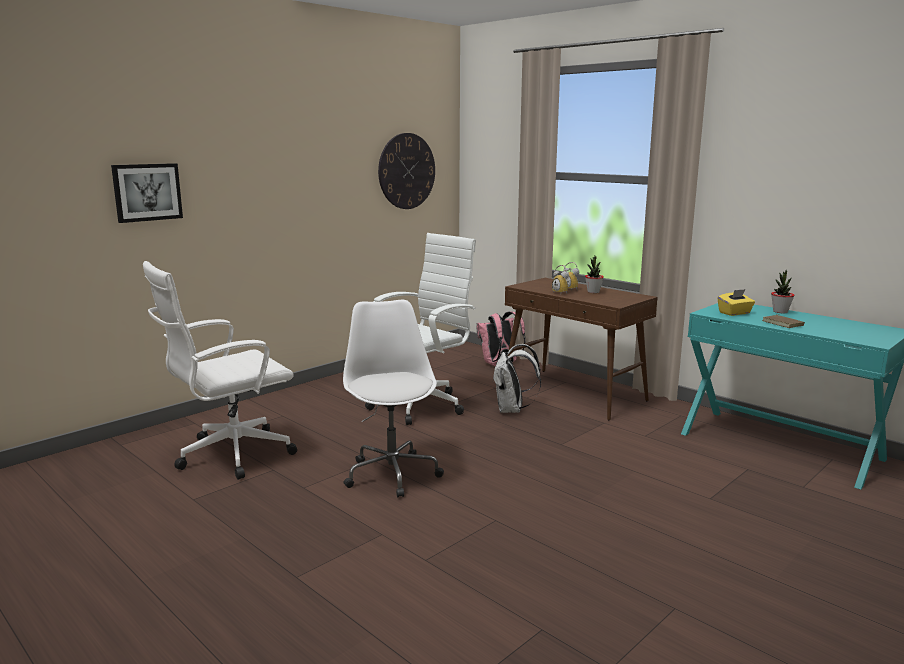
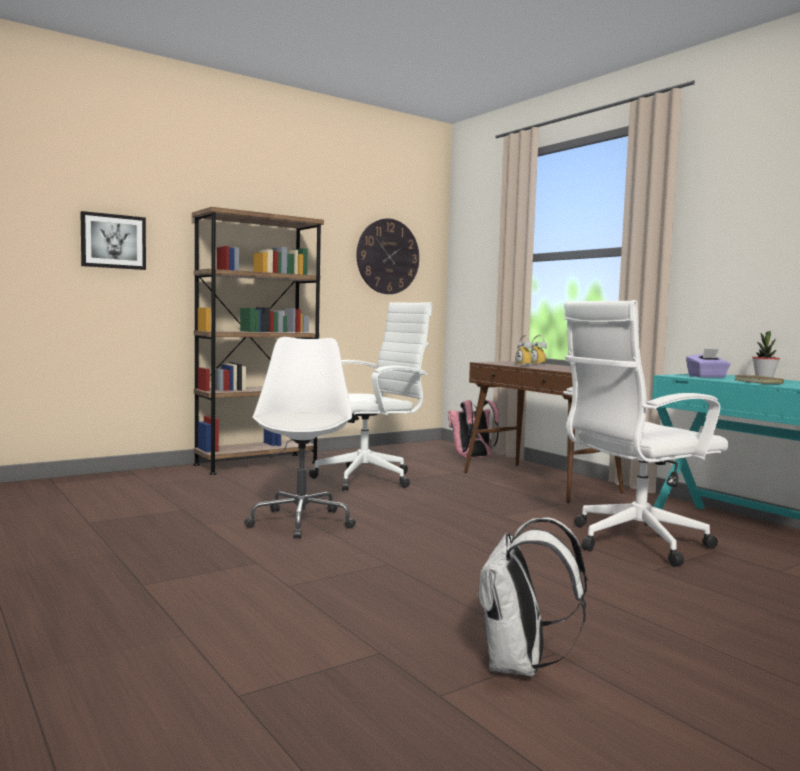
camera: 10 degrees right, 10 degrees down
(230, 455) = (149, 497): white office chair -> white office chair (632, 543)
(305, 394) = (256, 464): none -> brown bookcase
(512, 410) = (464, 488): white backpack -> white backpack (520, 666)
(593, 292) = (561, 367): potted plant -> none
(734, 313) = (707, 377): yellow tissue box -> purple tissue box

